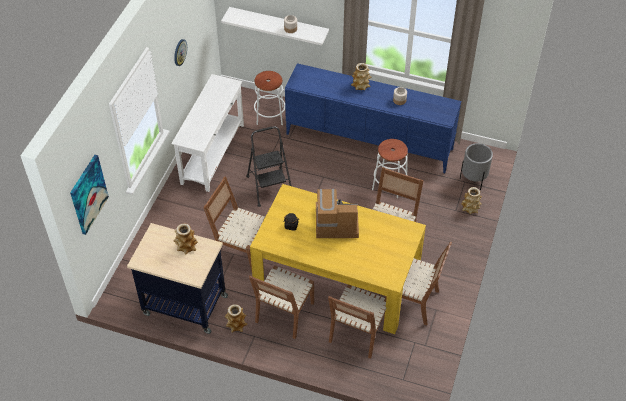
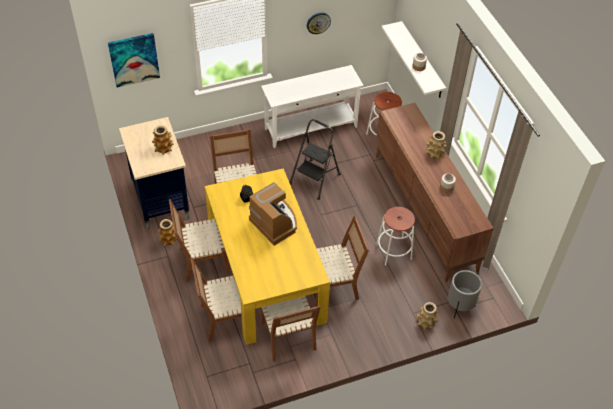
camera: 50 degrees right, 0 degrees up
(370, 141) = (425, 211): blue cabinet -> brown cabinet

